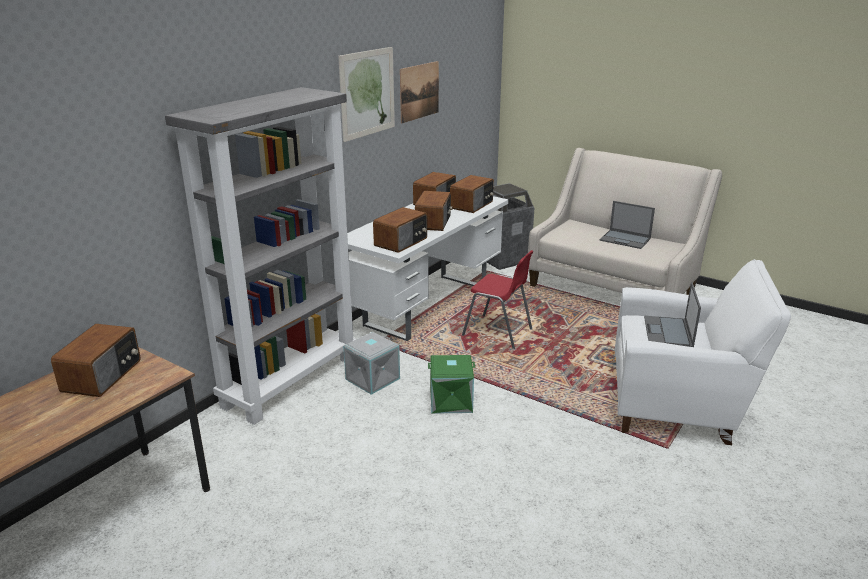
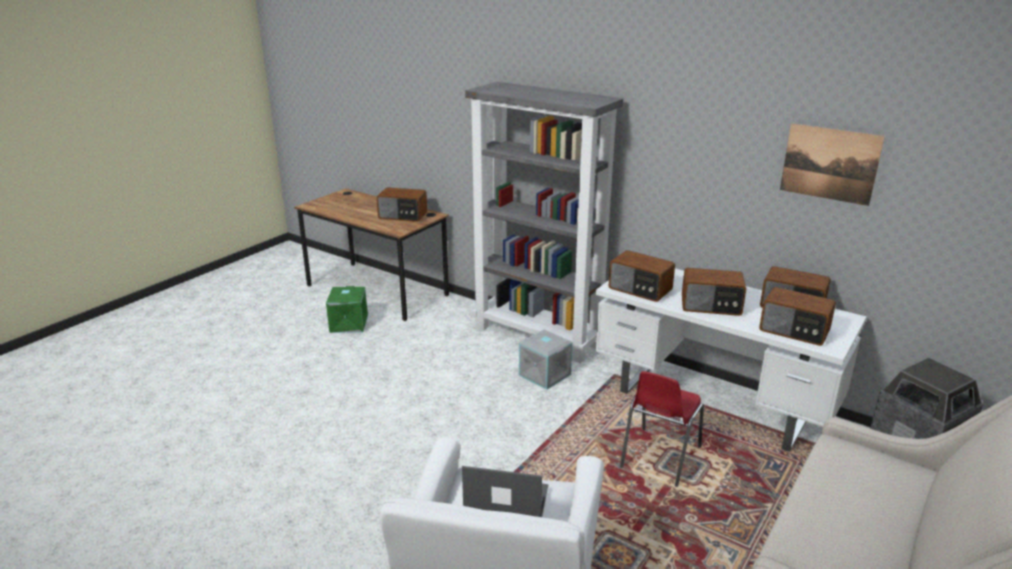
camera: 90 degrees right, 0 degrees up
(367, 93) = (724, 134): picture -> none
(450, 401) = (507, 419): green storage box -> green storage box (348, 324)
(625, 239) = (868, 526): laptop -> none

